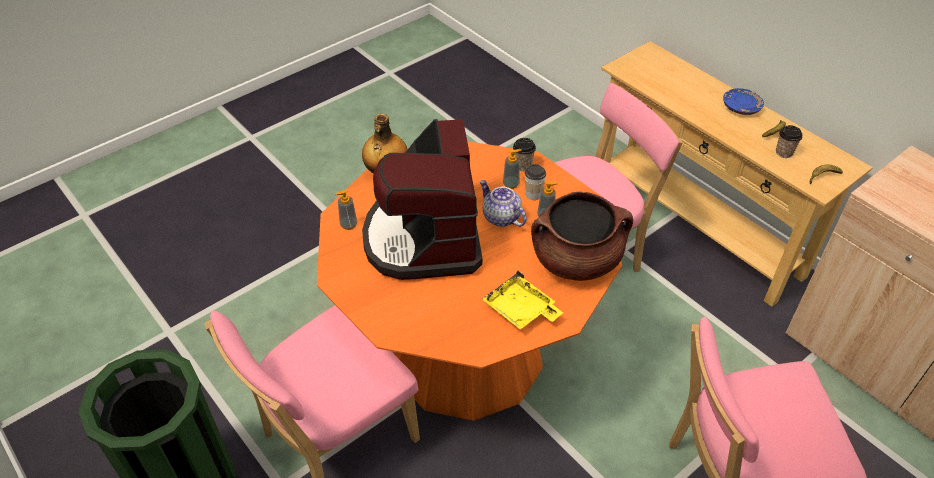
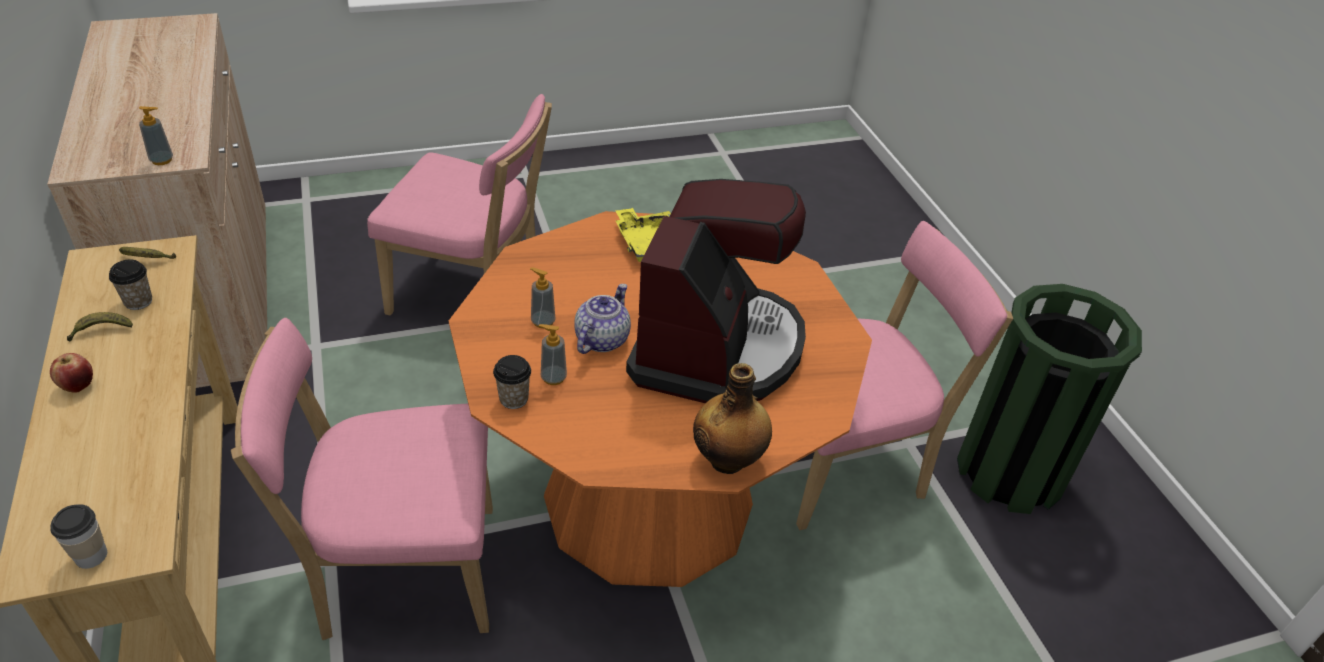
camera: 160 degrees left, 5 degrees down
(348, 224) = (812, 398): soap dispenser -> soap dispenser (162, 160)
(501, 217) = (601, 339): teapot -> teapot turned 135 degrees counterclockwise
(533, 194) = (535, 353): cup -> cup (91, 556)
(576, 260) = (551, 266): brown cooking pot -> none
(741, 107) = (78, 386): blue plate -> apple

